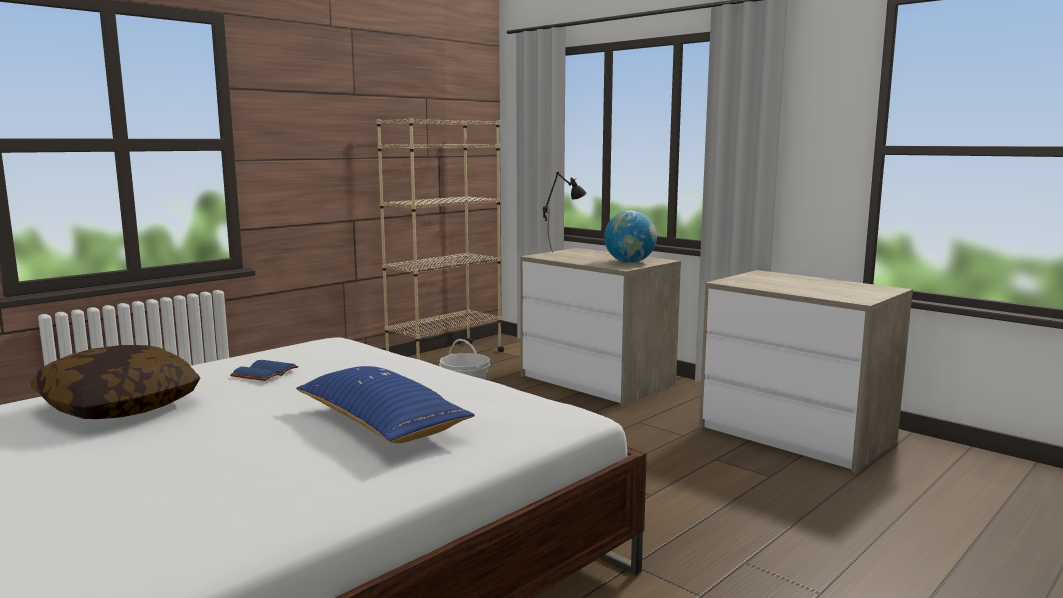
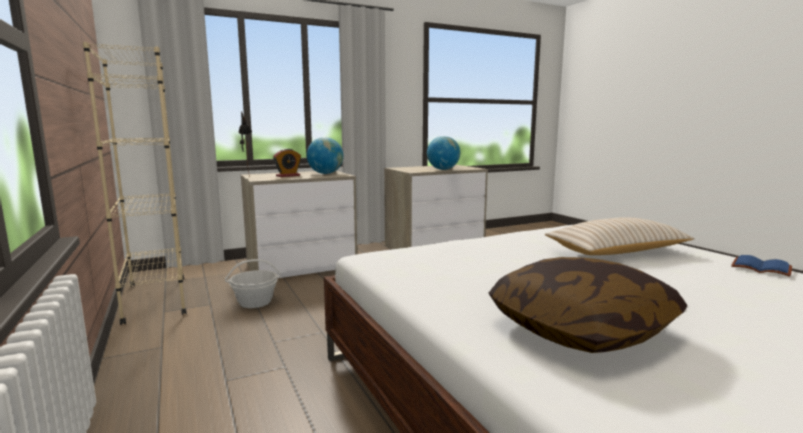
camera: 70 degrees left, 0 degrees up
(264, 372) = (476, 275): blue book -> blue book (760, 268)
(381, 423) = (616, 251): blue pillow -> beige pillow
(583, 257) = (288, 176): none -> alarm clock
(791, 289) = (443, 169): none -> globe

